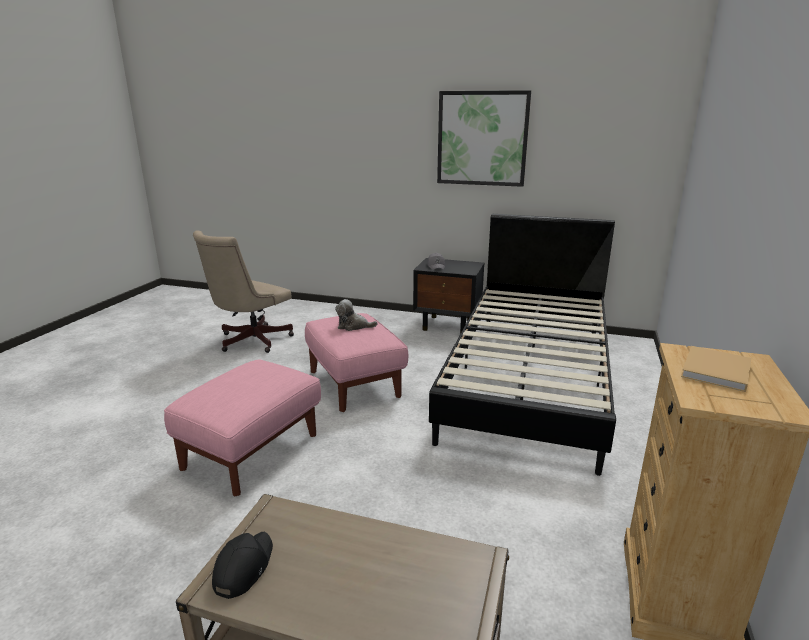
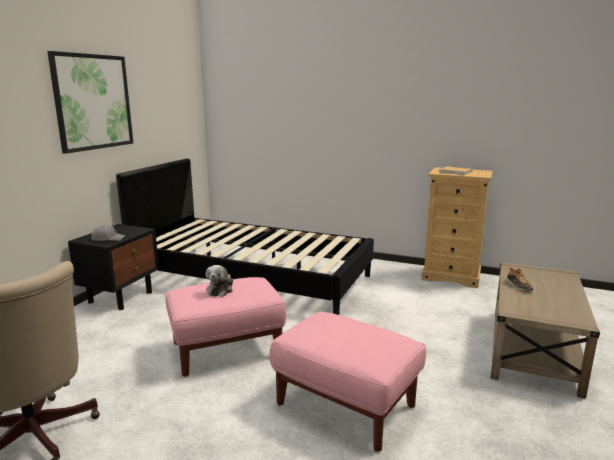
camera: 85 degrees left, 5 degrees down
(243, 568) = (562, 315): black cap -> none
(372, 542) = (518, 286): none -> shoe

